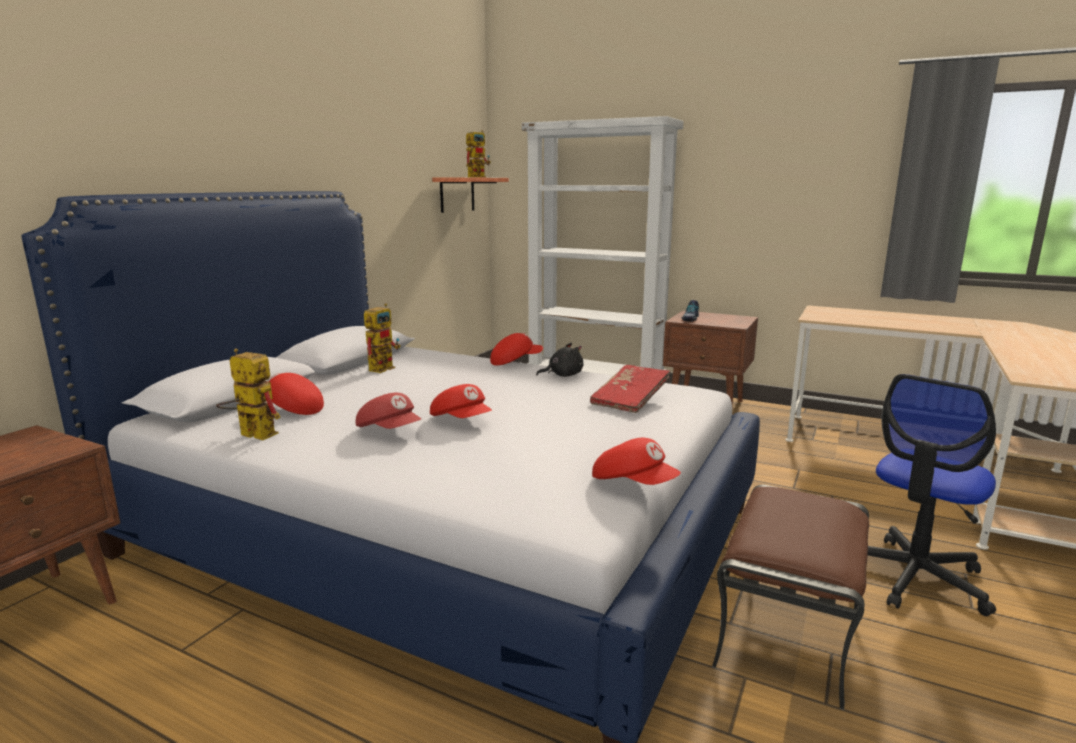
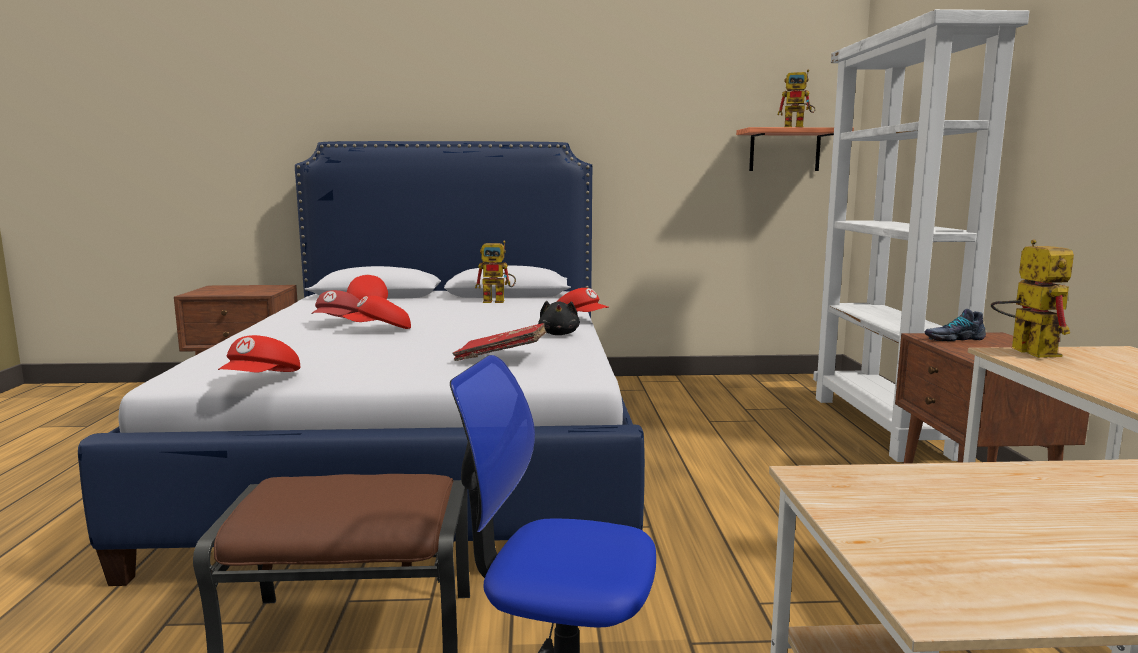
camera: 60 degrees right, 5 degrees down
(251, 434) = (310, 307): toy robot -> toy robot (1024, 350)
(462, 420) = (379, 330): red cap -> red cap turned 45 degrees clockwise
(563, 375) = (559, 334): black plush toy -> black plush toy turned 45 degrees clockwise

